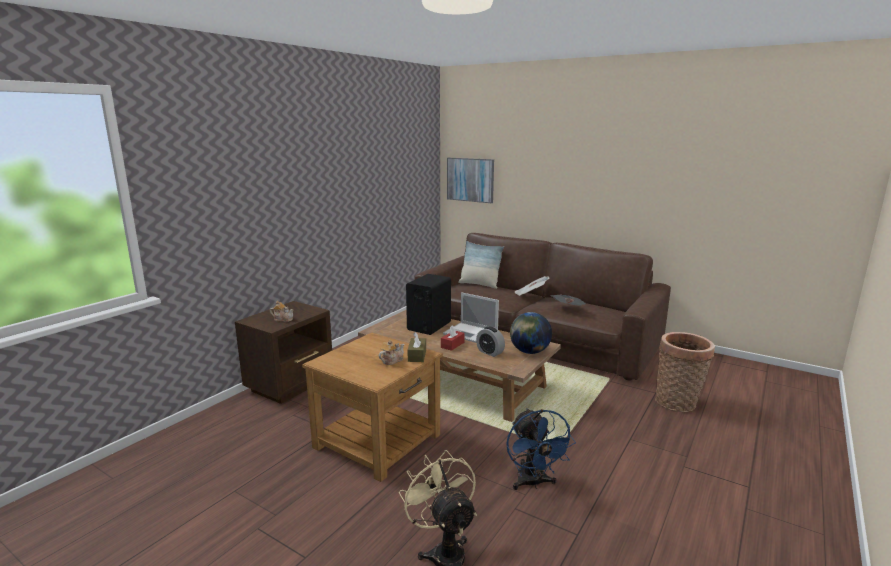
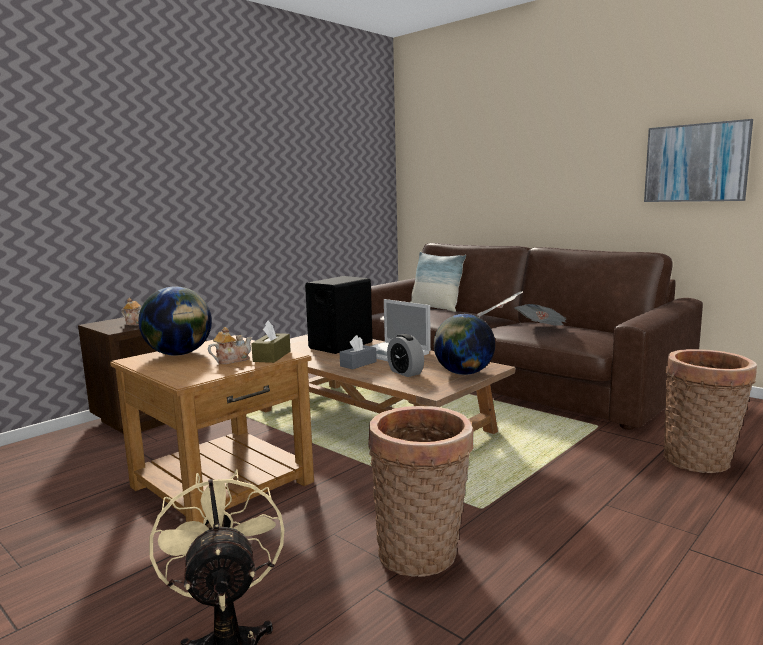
camera: 10 degrees right, 5 degrees down
(348, 355) = (179, 354): none -> globe
(452, 345) = (358, 364): red tissue box -> grey tissue box
(470, 179) = (431, 177): picture -> picture (696, 163)
(533, 483) = (422, 555): blue fan -> basket

